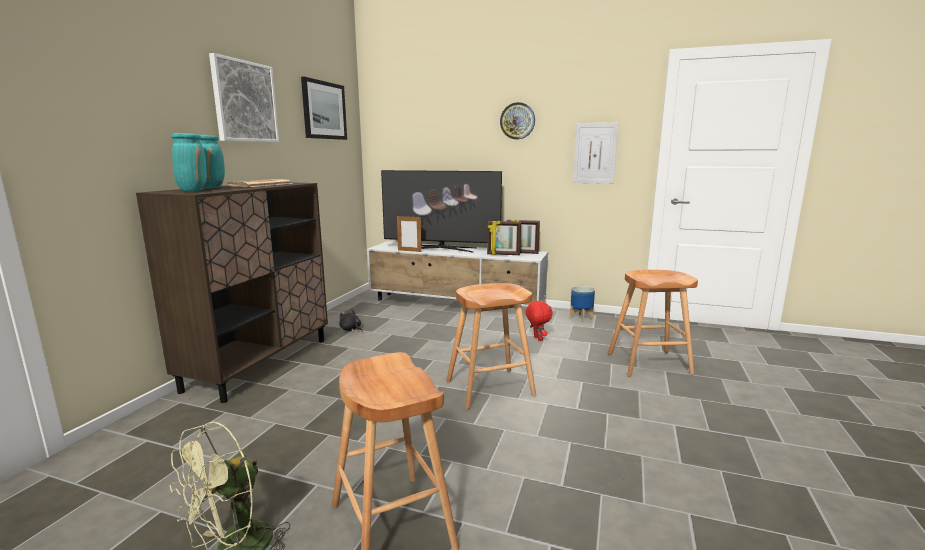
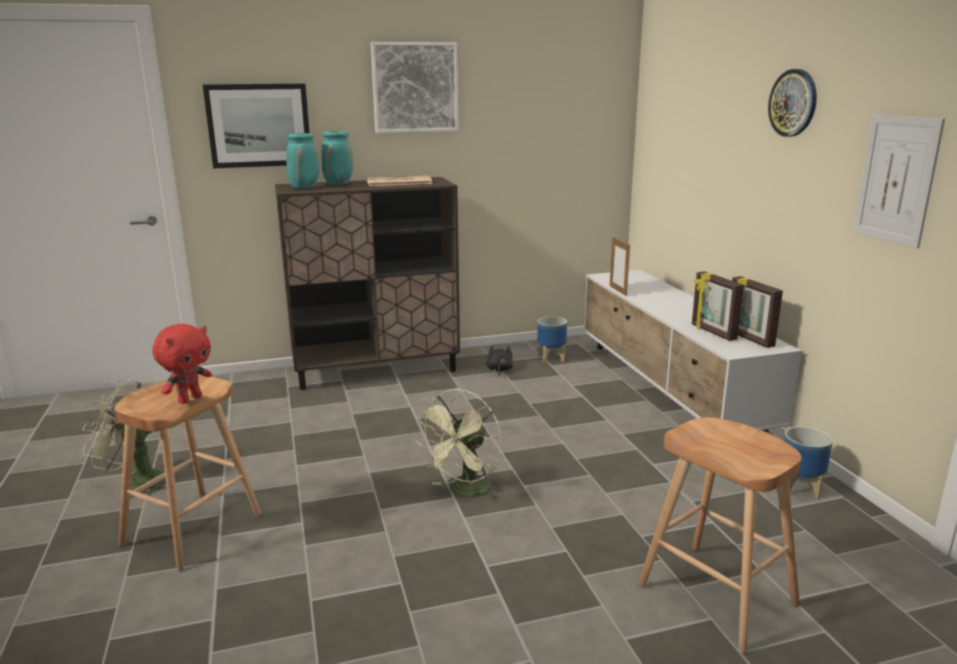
camera: 55 degrees right, 5 degrees up
(324, 110) = (554, 83): picture -> picture (259, 125)
(365, 313) = (551, 358): none -> planter
(441, 248) = (665, 298): television -> none
(489, 388) = (465, 492): brown stool -> green fan
(537, 339) = (654, 477): red plush toy -> red plush toy (189, 399)

